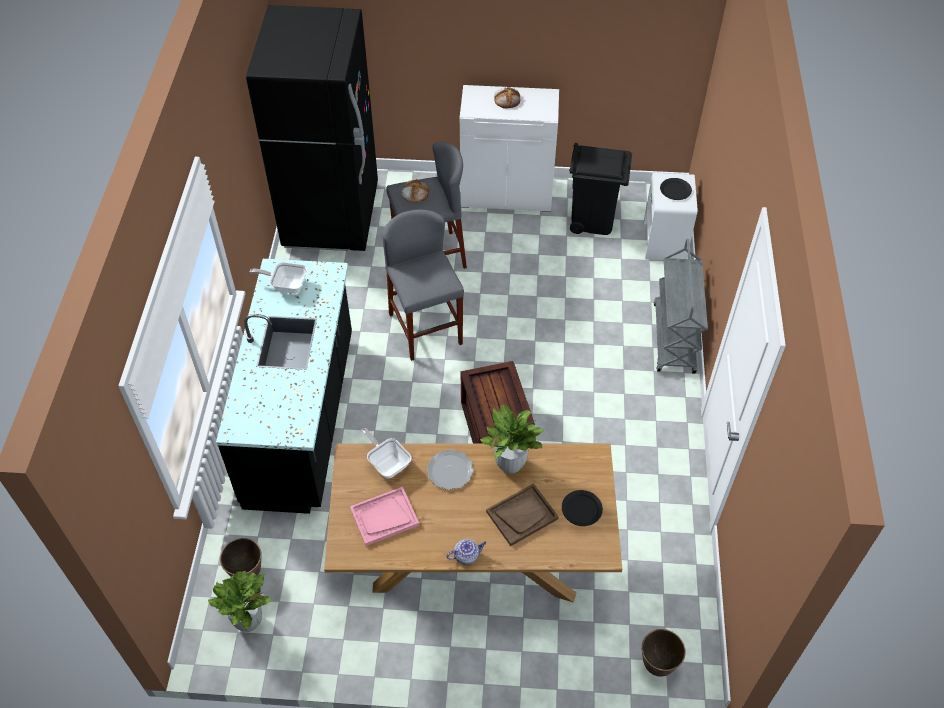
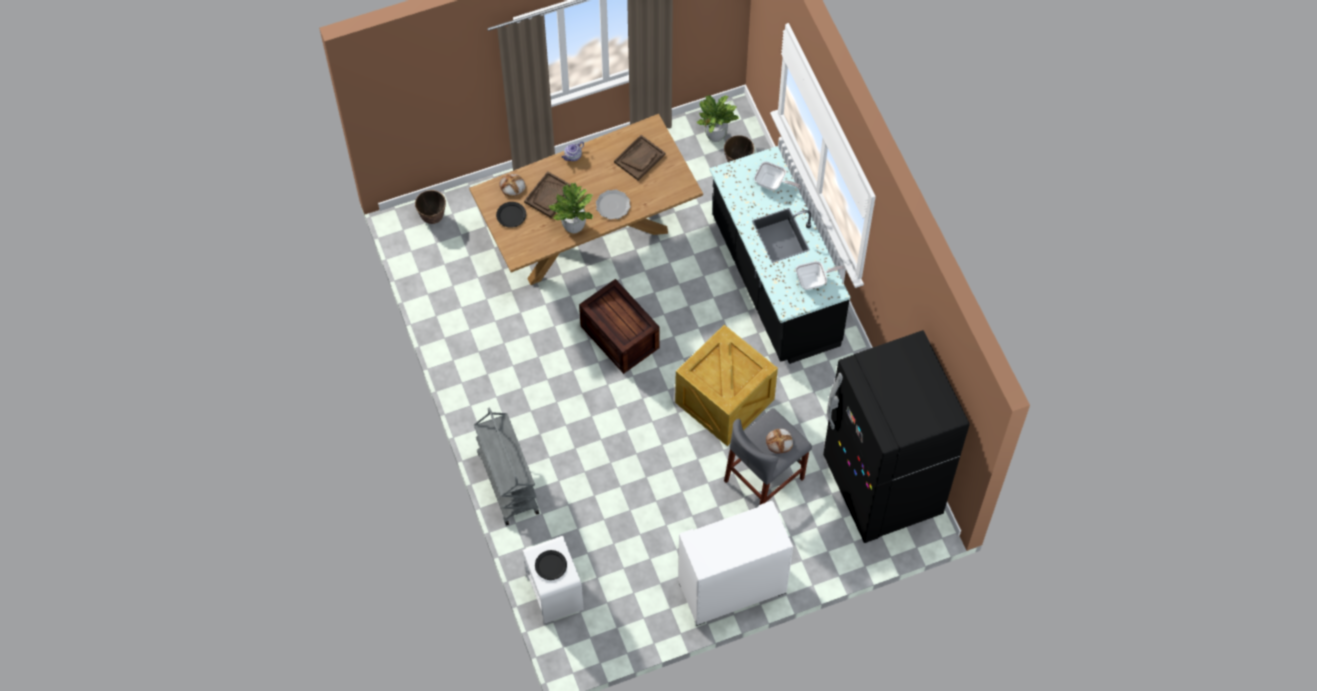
camera: 155 degrees right, 10 degrees up
(384, 517) = (639, 158): pink tray -> brown tray
(387, 463) = (658, 194): frying pan -> frying pan (772, 183)
(425, 329) = (724, 402): grey stool -> crate
(507, 99) = (740, 543): bread -> bread (512, 186)
(593, 219) = (633, 590): black trash can -> none

